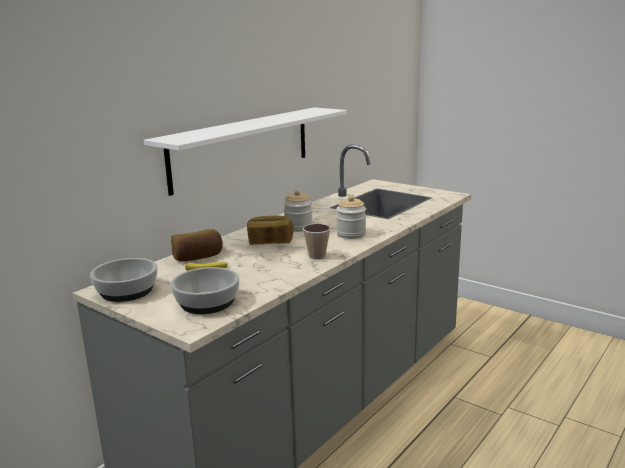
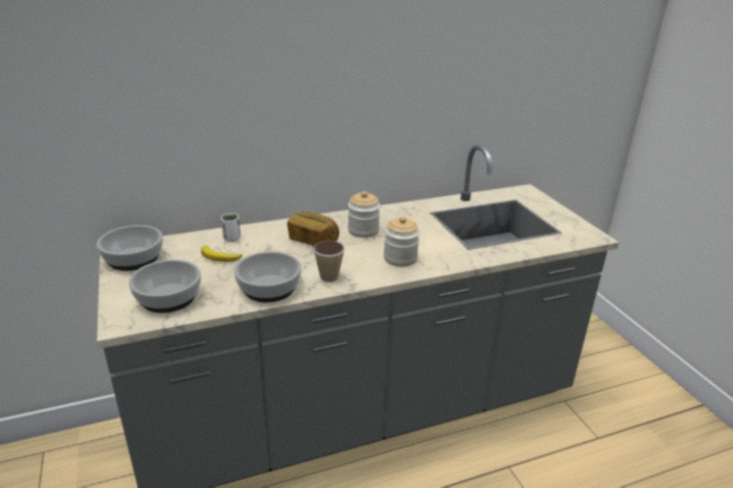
camera: 30 degrees right, 10 degrees up
(198, 257) = (232, 239): bread -> white cup
(242, 148) = (325, 130): white shelf -> none
(283, 274) = (269, 288): none -> bowl

